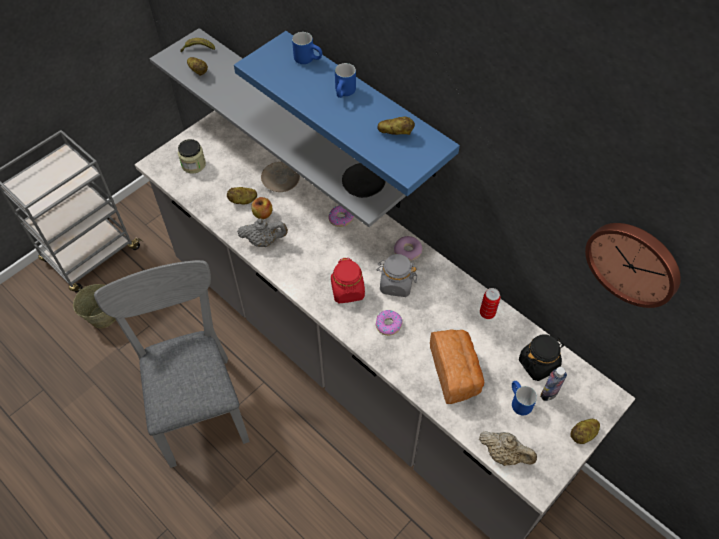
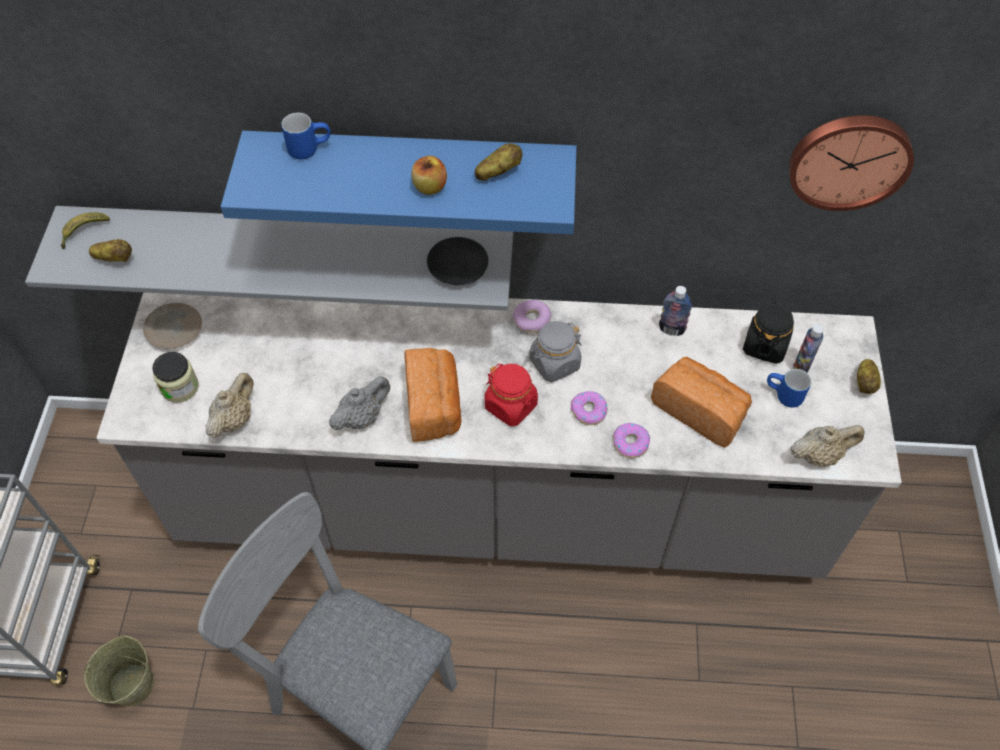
camera: 40 degrees left, 0 degrees up
(203, 198) = (234, 419): none -> beige teapot
(243, 201) = (288, 389): potato -> none
(263, 214) = (329, 388): apple -> apple (430, 187)
(280, 180) = (310, 336): beige plate -> beige plate (174, 330)
(307, 261) = (434, 405): none -> bread
(340, 218) = (424, 333): donut -> donut (630, 443)
(345, 94) = (395, 162): blue mug -> none
(487, 313) = (671, 329): can -> bottle

